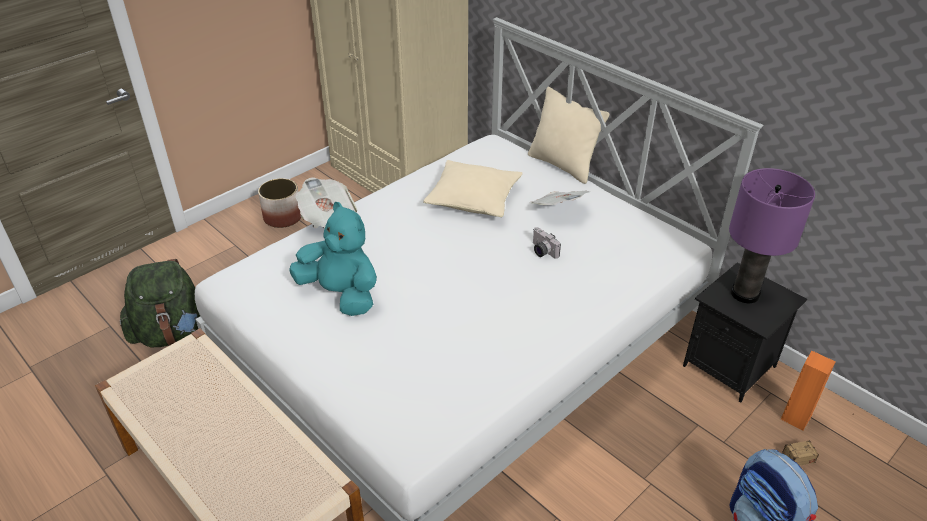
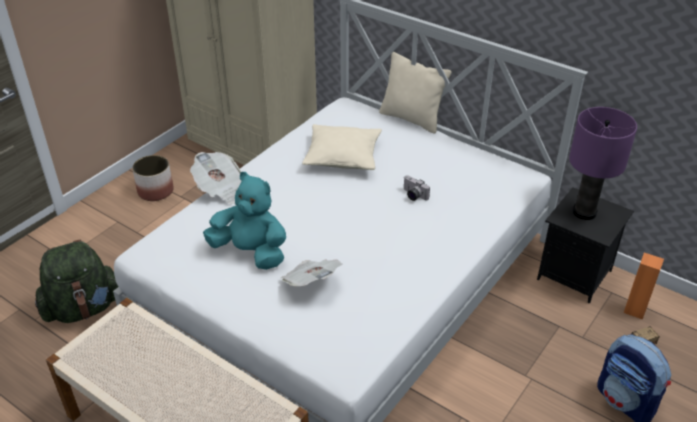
camera: 10 degrees left, 0 degrees up
(558, 210) = (417, 158): newspaper -> newspaper (311, 282)

